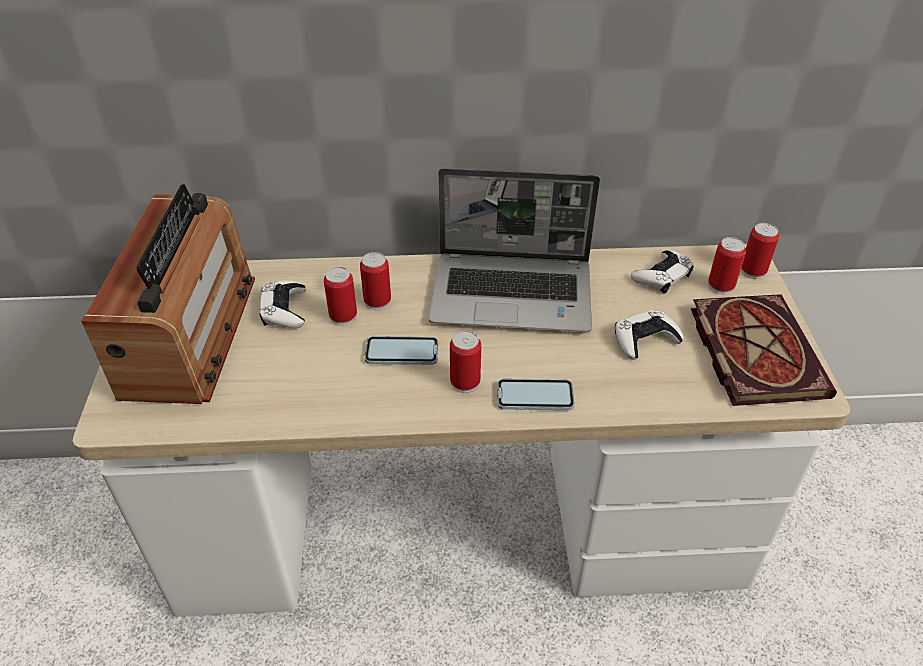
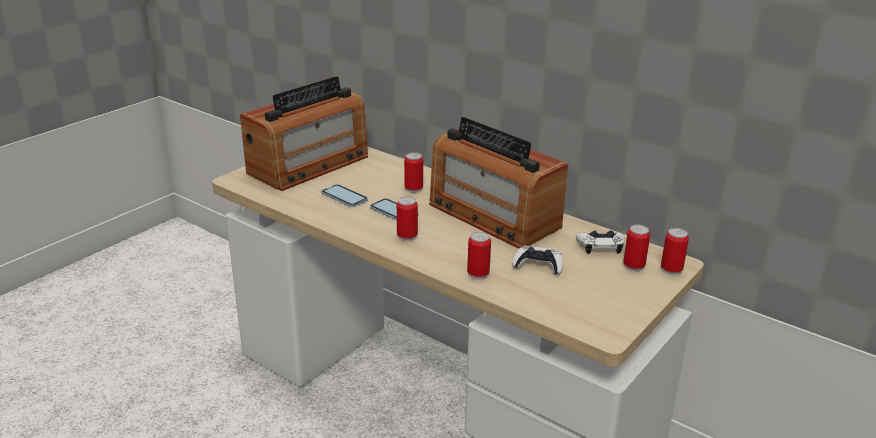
camera: 40 degrees right, 15 degrees down
(284, 310) = (363, 173): white game controller -> none
(343, 316) = (387, 187): can -> can (478, 274)
(514, 293) = (493, 215): laptop -> radio
(535, 396) = (434, 257): phone -> phone (344, 197)
(752, 350) = (601, 300): book -> none

